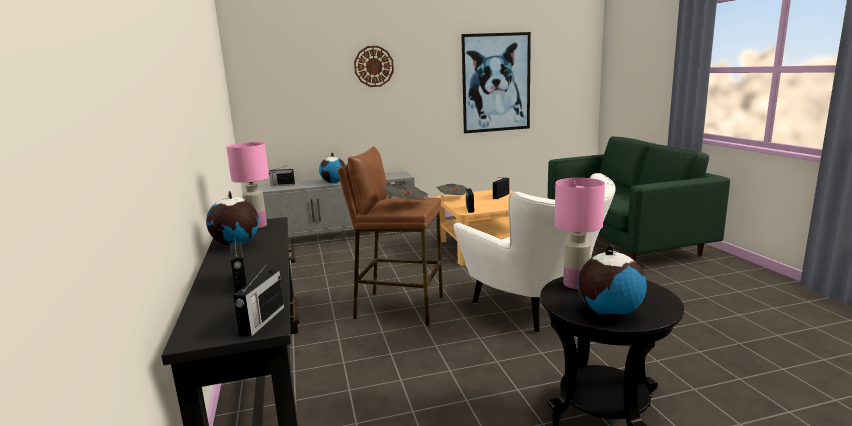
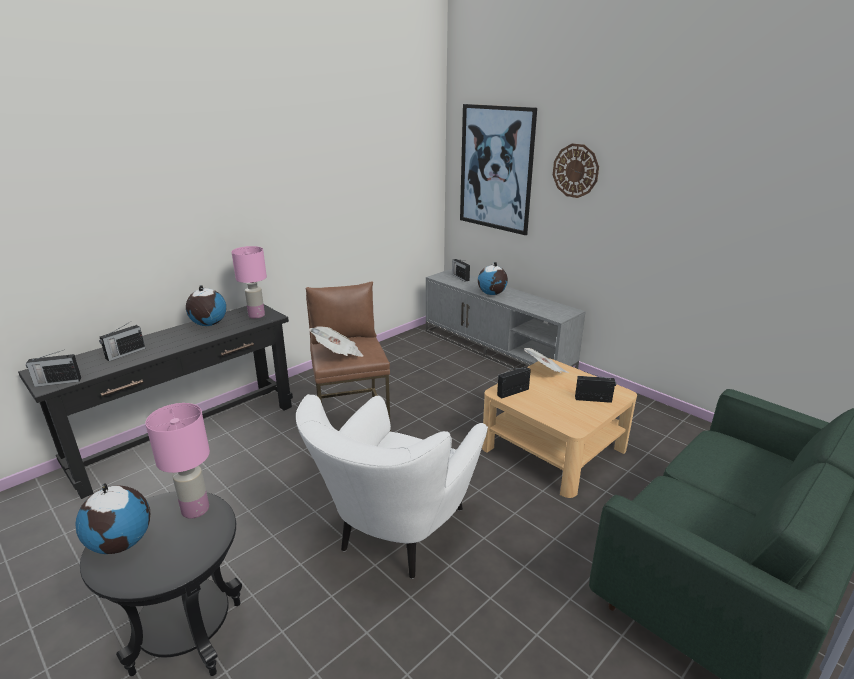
camera: 60 degrees right, 10 degrees up
(496, 83) = (750, 231): picture -> picture (496, 169)

